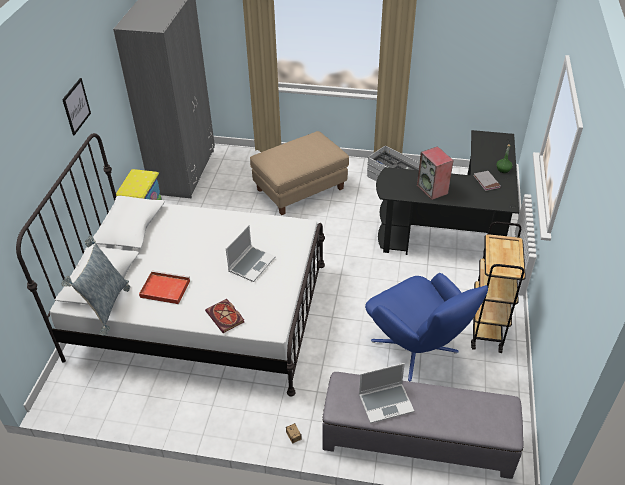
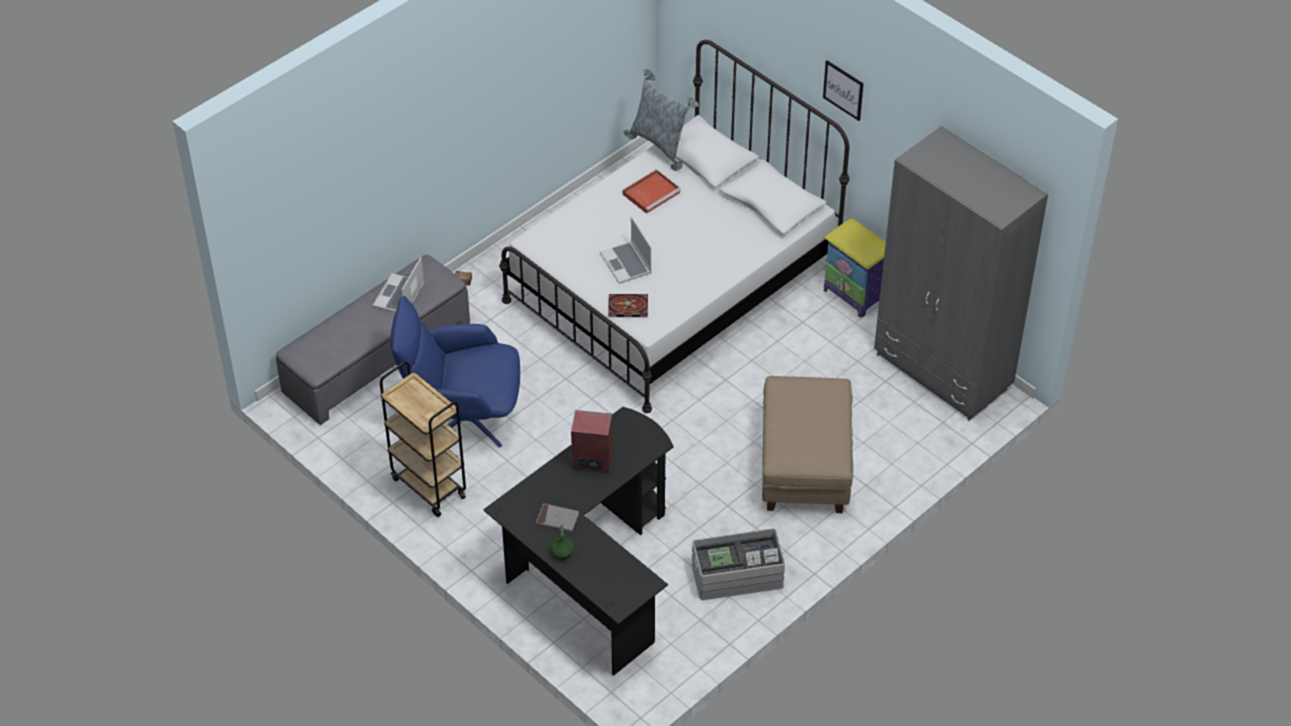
camera: 125 degrees right, 5 degrees up
(226, 317) = (574, 217): book -> book (627, 307)

